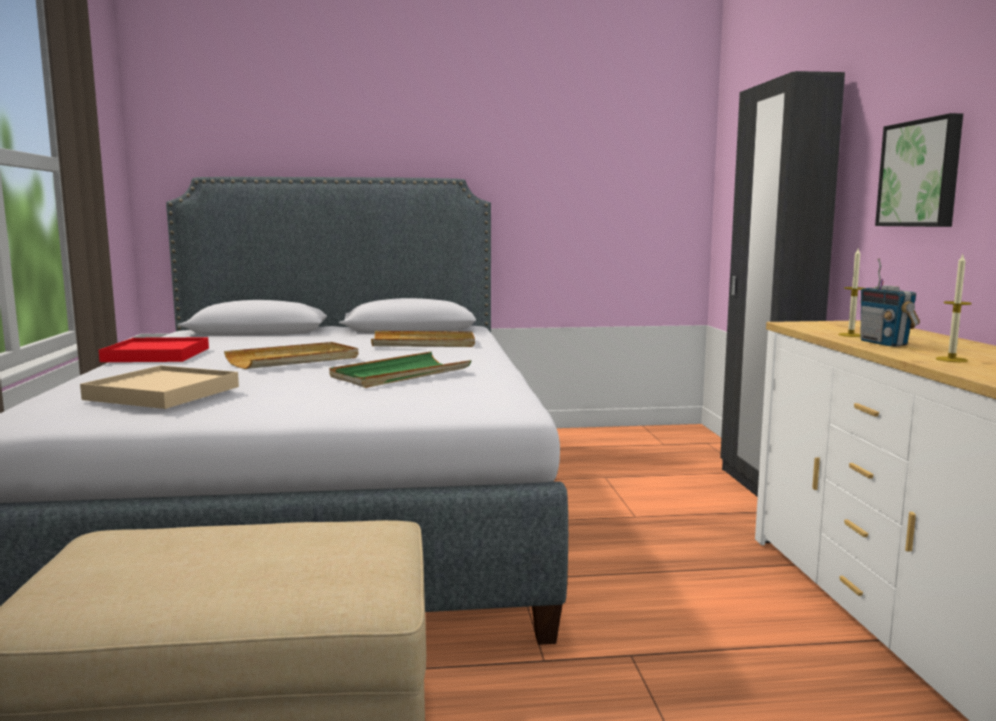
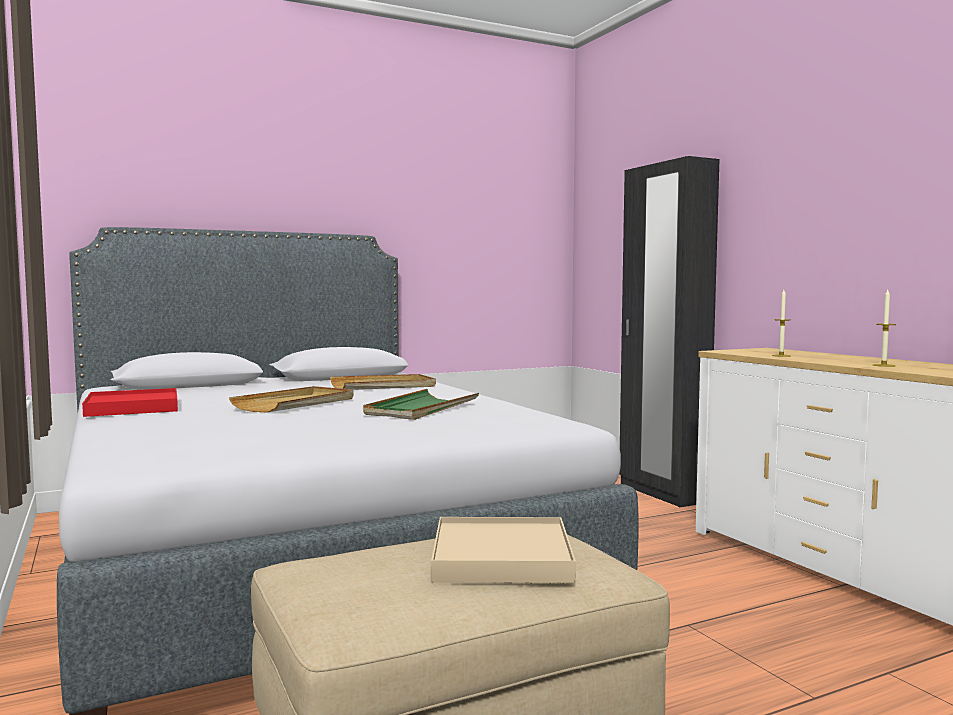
camera: 20 degrees left, 5 degrees down
(163, 393) = (239, 434): beige tray -> beige tray (502, 557)
(884, 343) = (817, 359): radio -> none
(922, 174) = (801, 236): picture -> none

